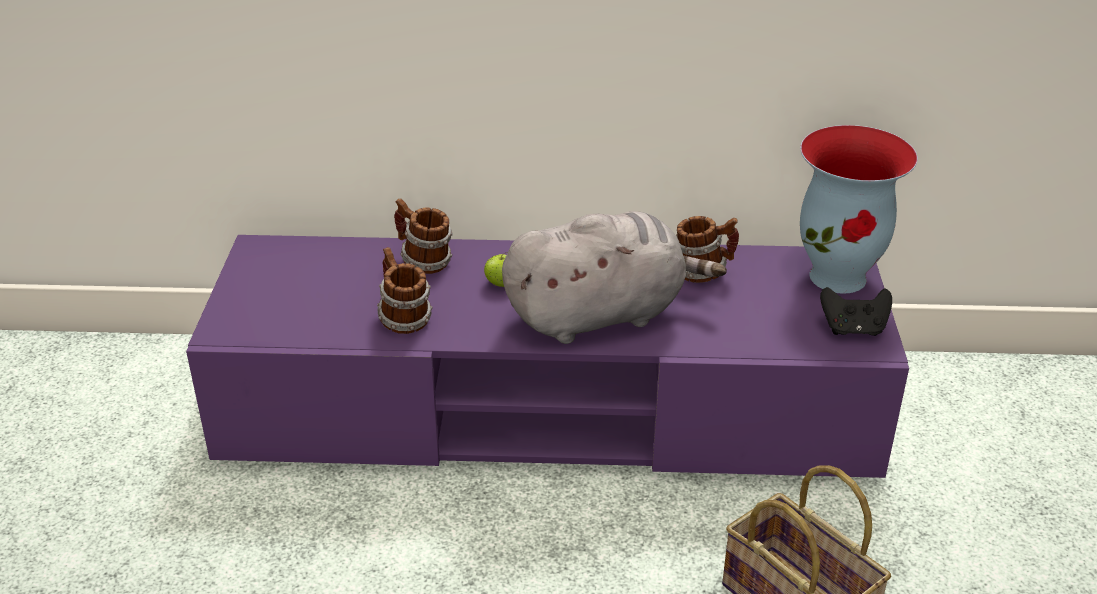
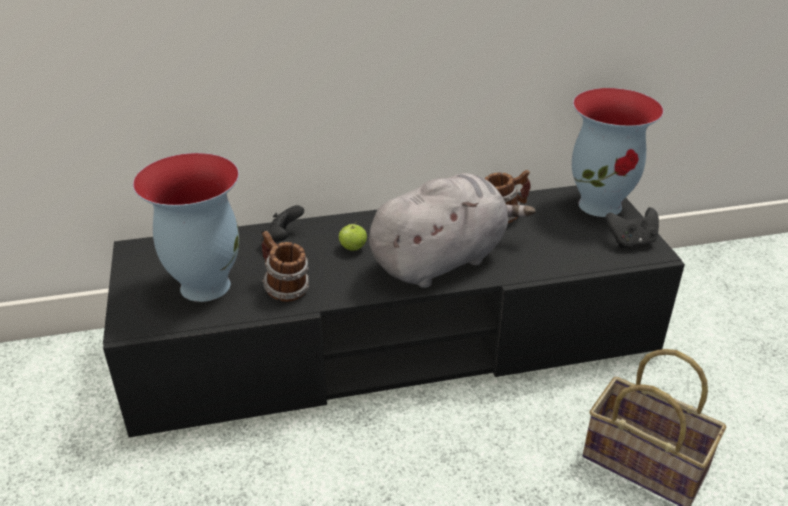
camera: 15 degrees left, 0 degrees up
(316, 300) = (204, 285): none -> vase
(423, 262) = (282, 240): mug -> black game controller
(548, 410) = (394, 343): purple tv stand -> black tv stand

